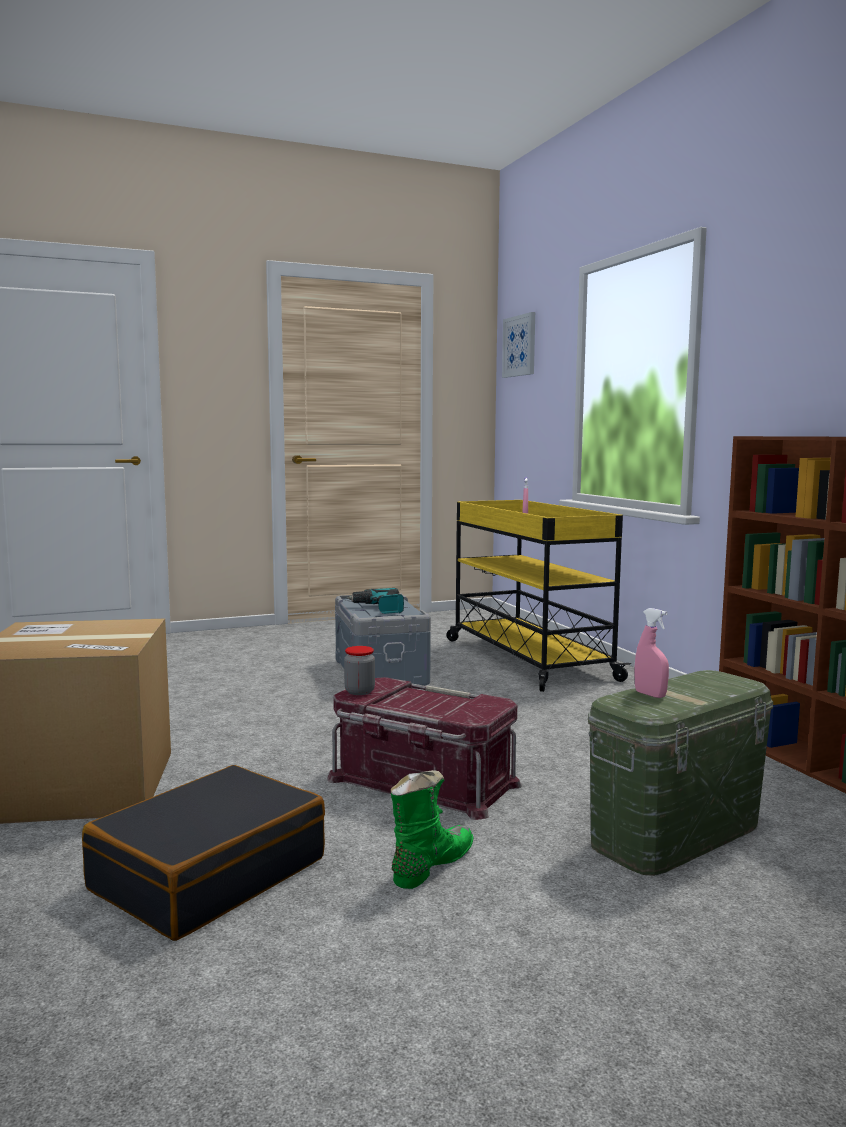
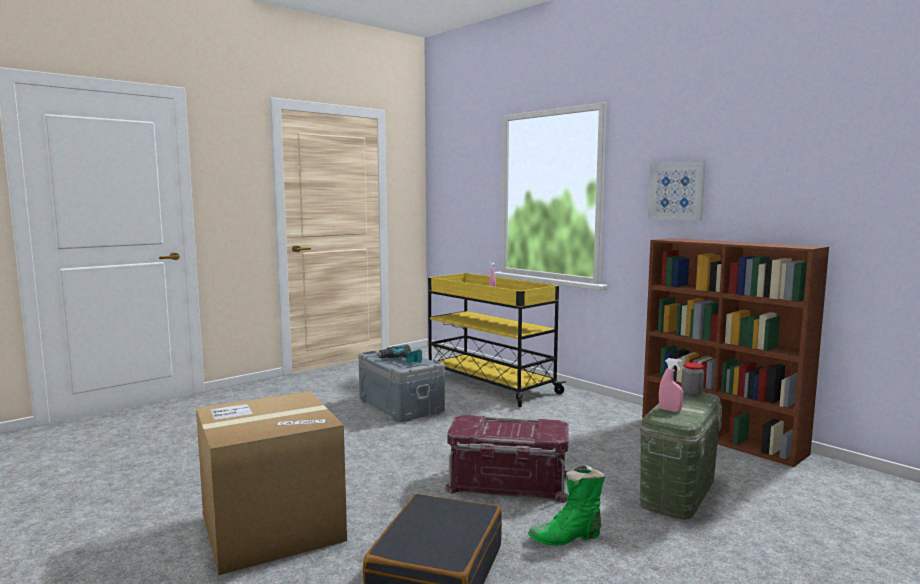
camera: 20 degrees left, 0 degrees up
(359, 691) = (462, 427): jar -> jar (691, 393)
(430, 865) = (567, 538): green boot -> green boot turned 120 degrees counterclockwise
(520, 346) = (449, 163): picture -> picture (676, 191)

